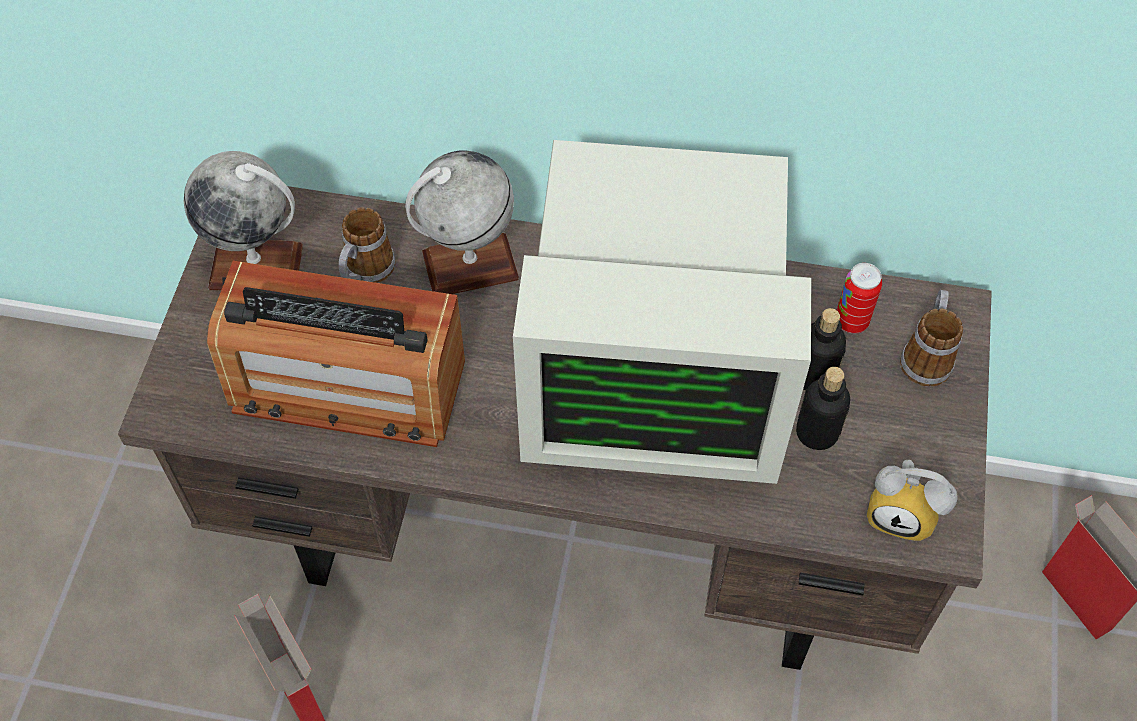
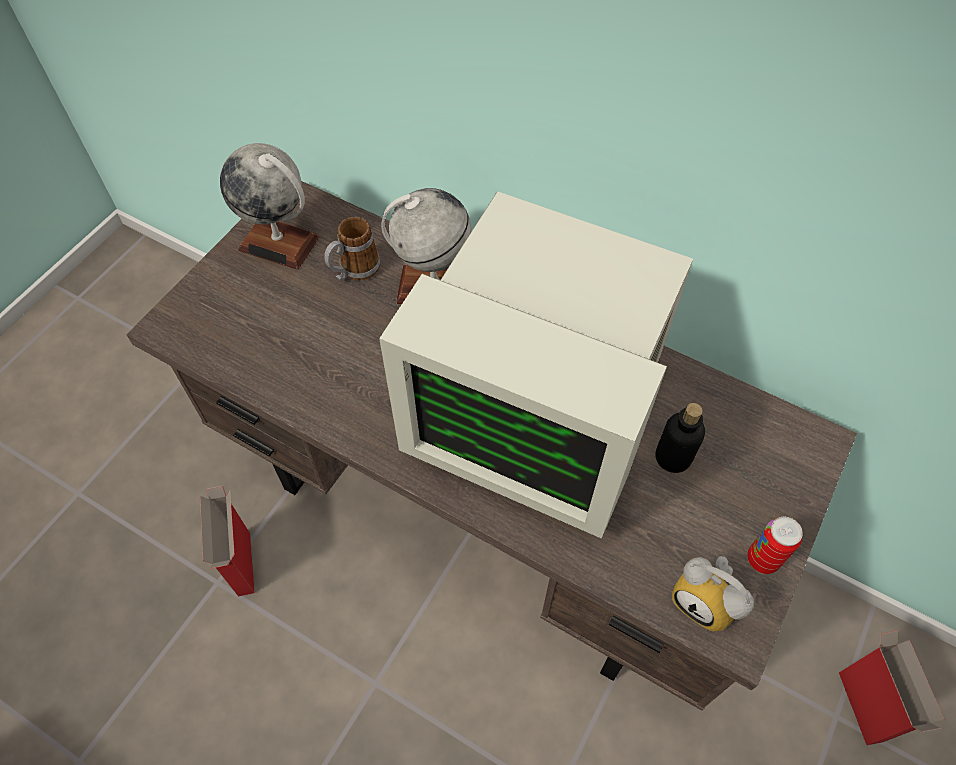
camera: 20 degrees right, 0 degrees up
(347, 385) = (302, 349): radio -> none
(817, 432) = (657, 505): bottle -> none
(851, 321) = (723, 422): can -> can (762, 559)
(926, 355) = (778, 470): mug -> none

